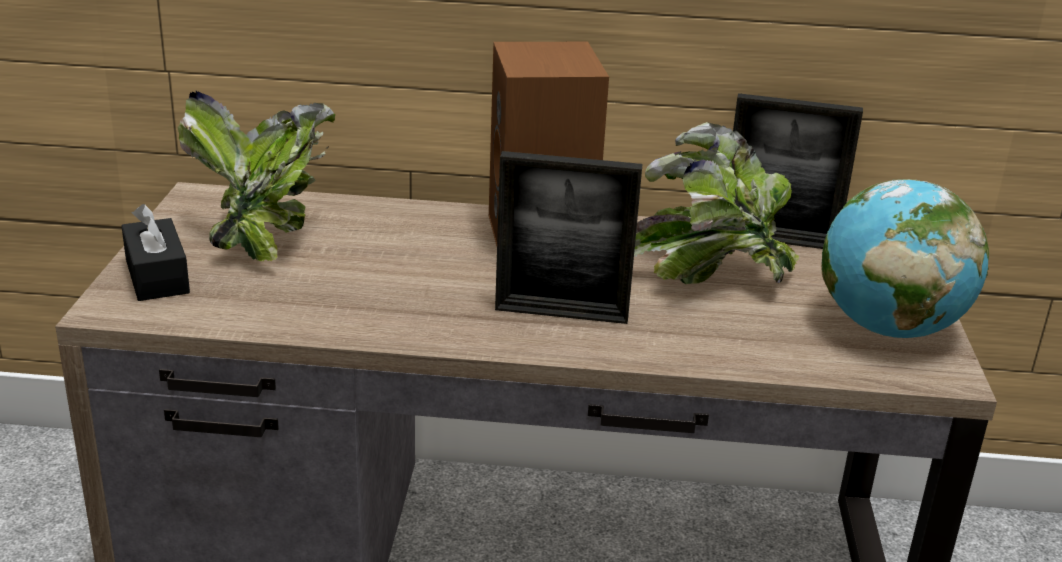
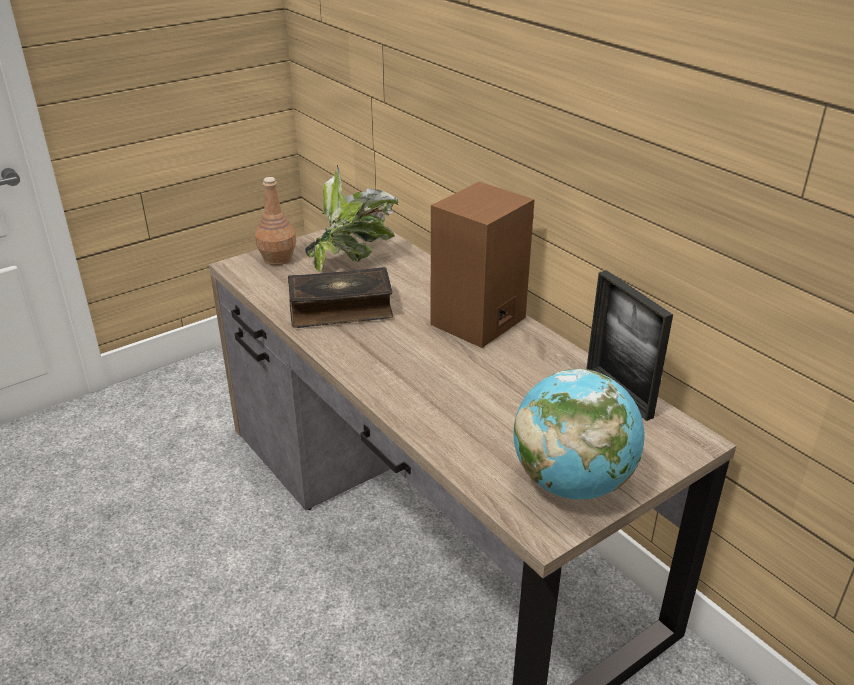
camera: 50 degrees right, 5 degrees up
(157, 276) = (278, 259): black tissue box -> brown bottle
(367, 293) = (340, 309): none -> book
(561, 313) = (404, 367): picture frame -> none
(706, 275) = (525, 389): potted plant -> none

